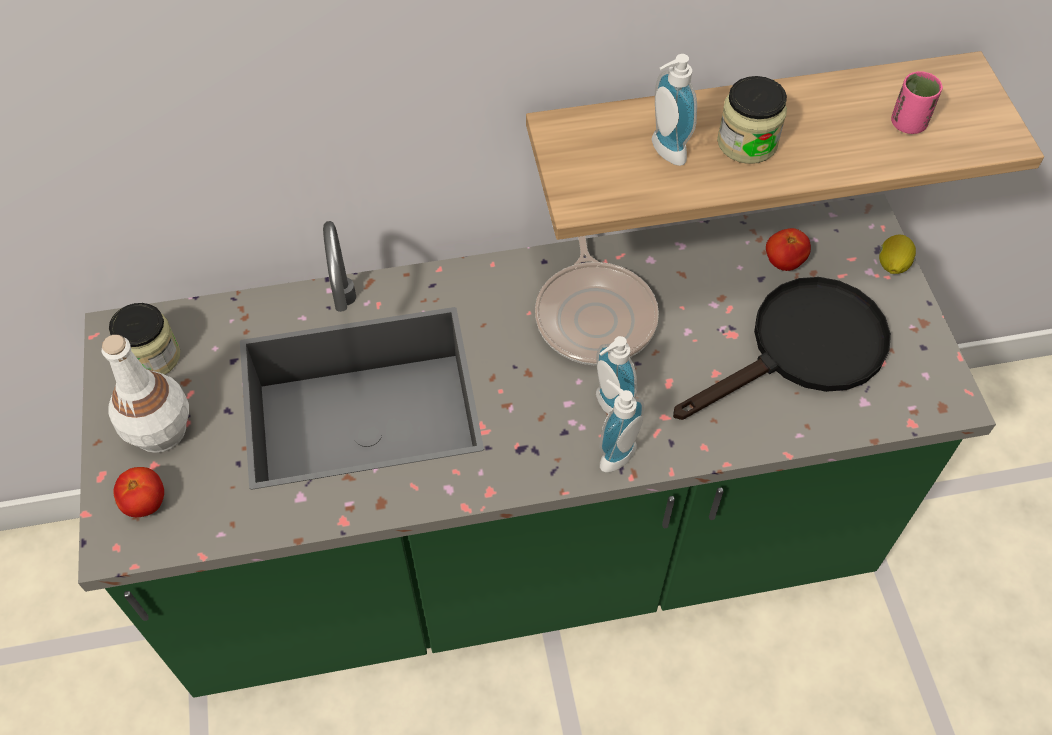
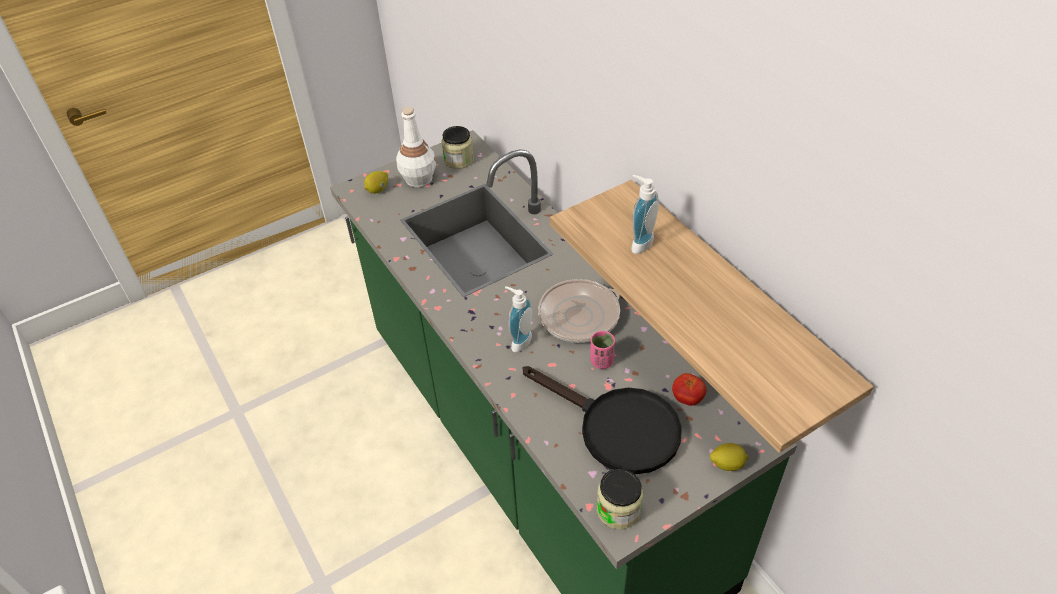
camera: 70 degrees right, 10 degrees down
(145, 503) = (378, 190): tomato -> lemon
(613, 452) = (488, 352): soap dispenser -> none
(747, 143) = (674, 277): jar -> jar (618, 510)
(908, 124) = (754, 356): pink cup -> pink cup (601, 361)

